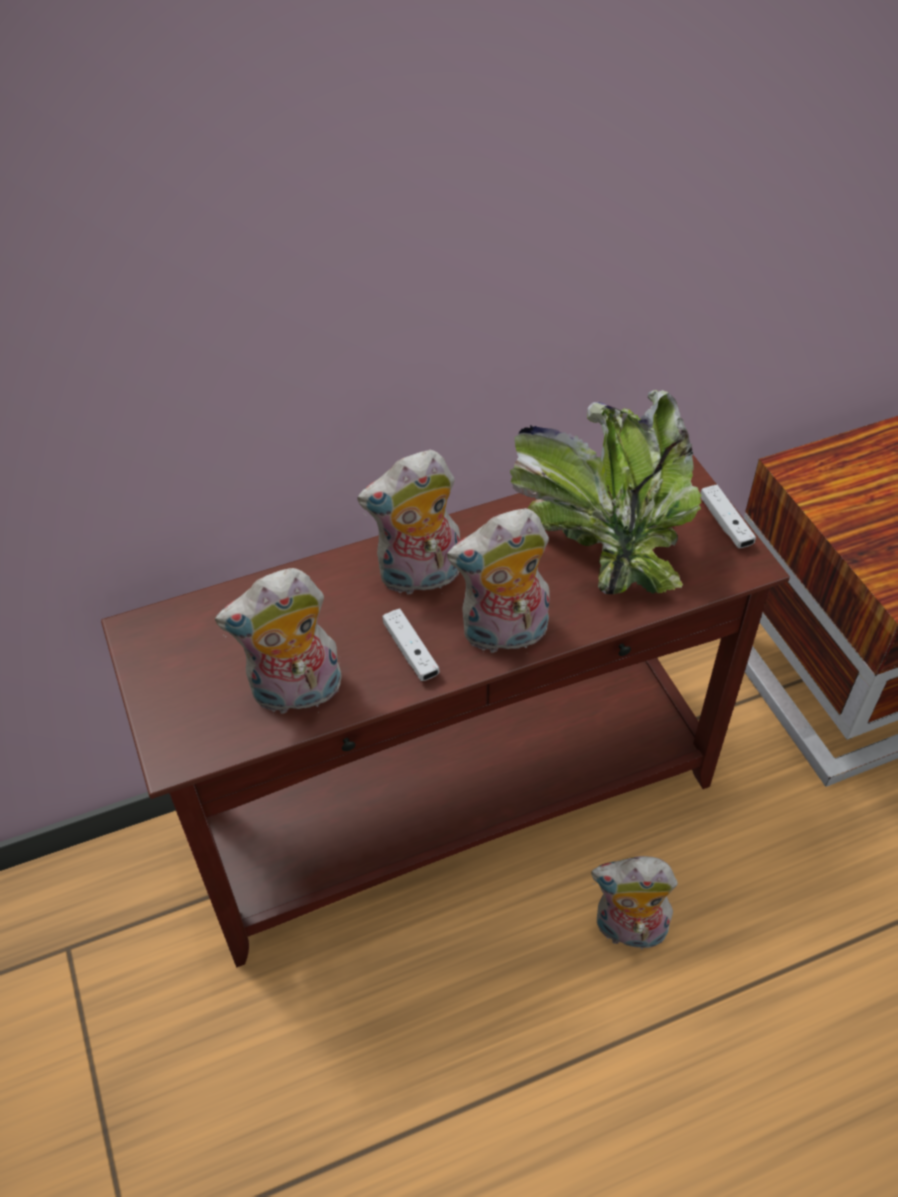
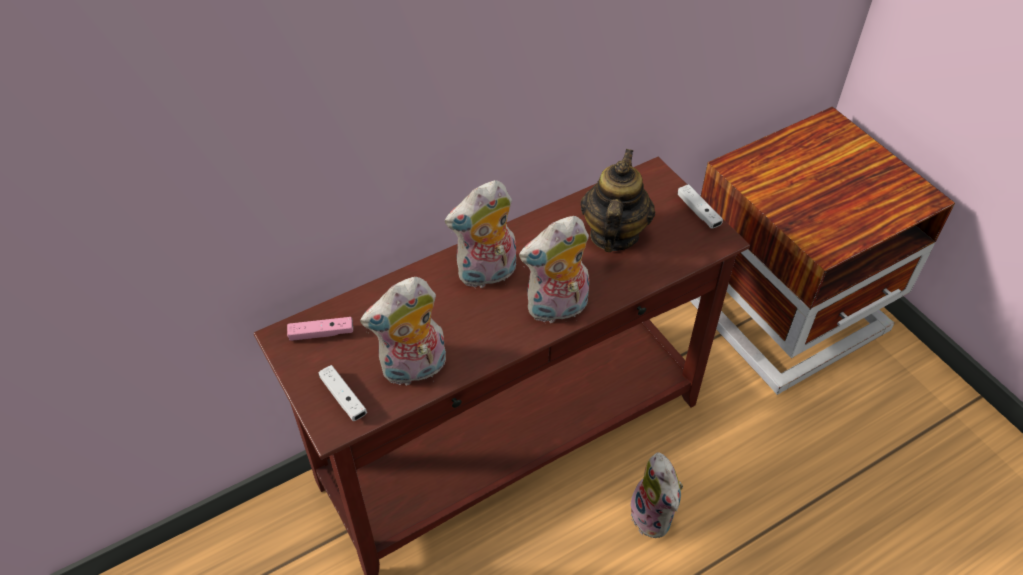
camera: 10 degrees left, 0 degrees up
(186, 631) = (321, 333): none -> pink game controller
(410, 651) = (492, 329): white game controller -> white game controller (343, 398)
(601, 542) = (613, 235): potted plant -> teapot
(628, 930) = (654, 516): plush toy -> plush toy turned 105 degrees counterclockwise

